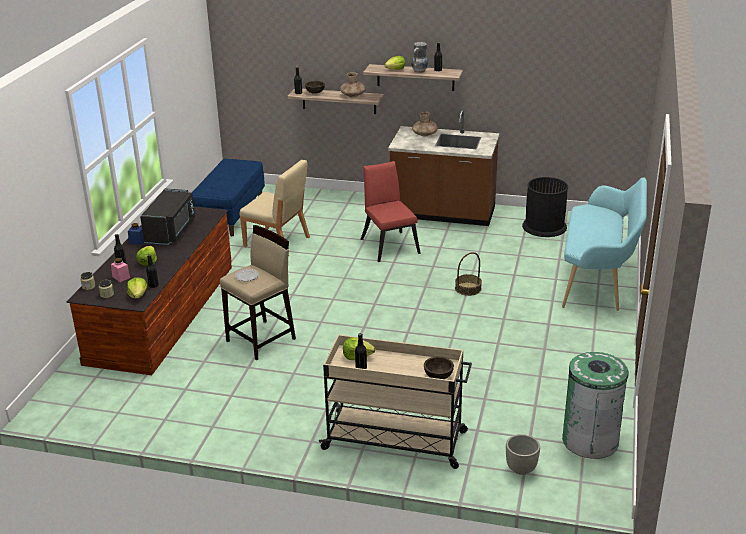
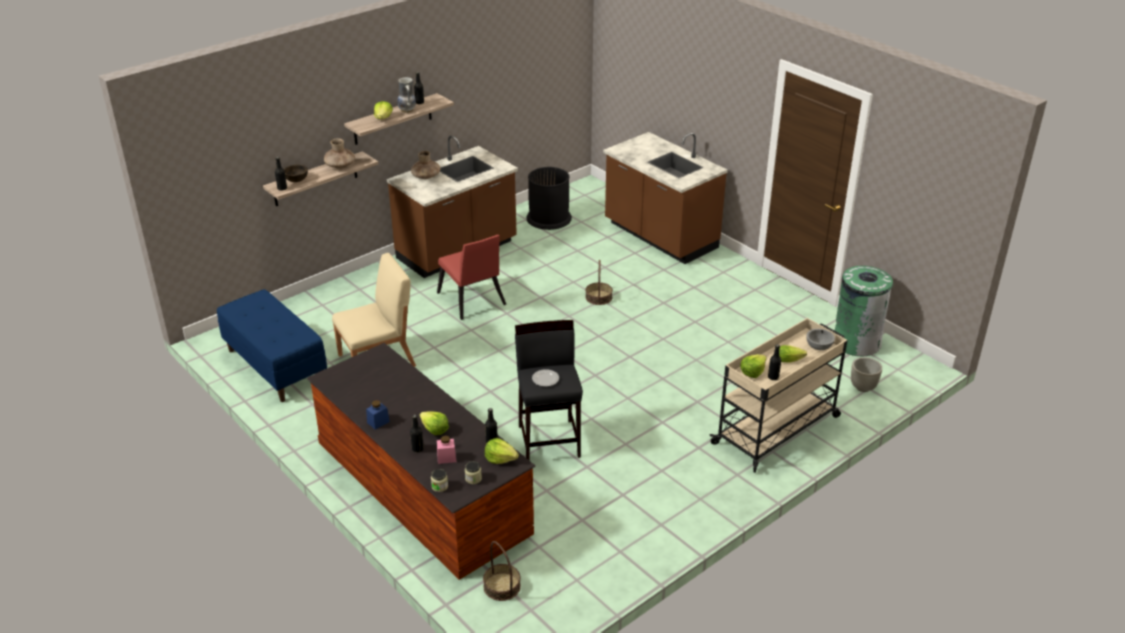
camera: 55 degrees left, 5 degrees up
(87, 384) = (502, 586): none -> basket
(171, 231) = (385, 392): black microwave -> none
(262, 340) = (549, 440): beige stool -> black stool
(389, 244) = (472, 301): red chair -> red chair turned 135 degrees counterclockwise
(398, 368) = (790, 360): none -> lettuce
(438, 376) = (819, 347): brown bowl -> grey bowl
(599, 280) = (659, 236): turquoise bench -> brown counter

